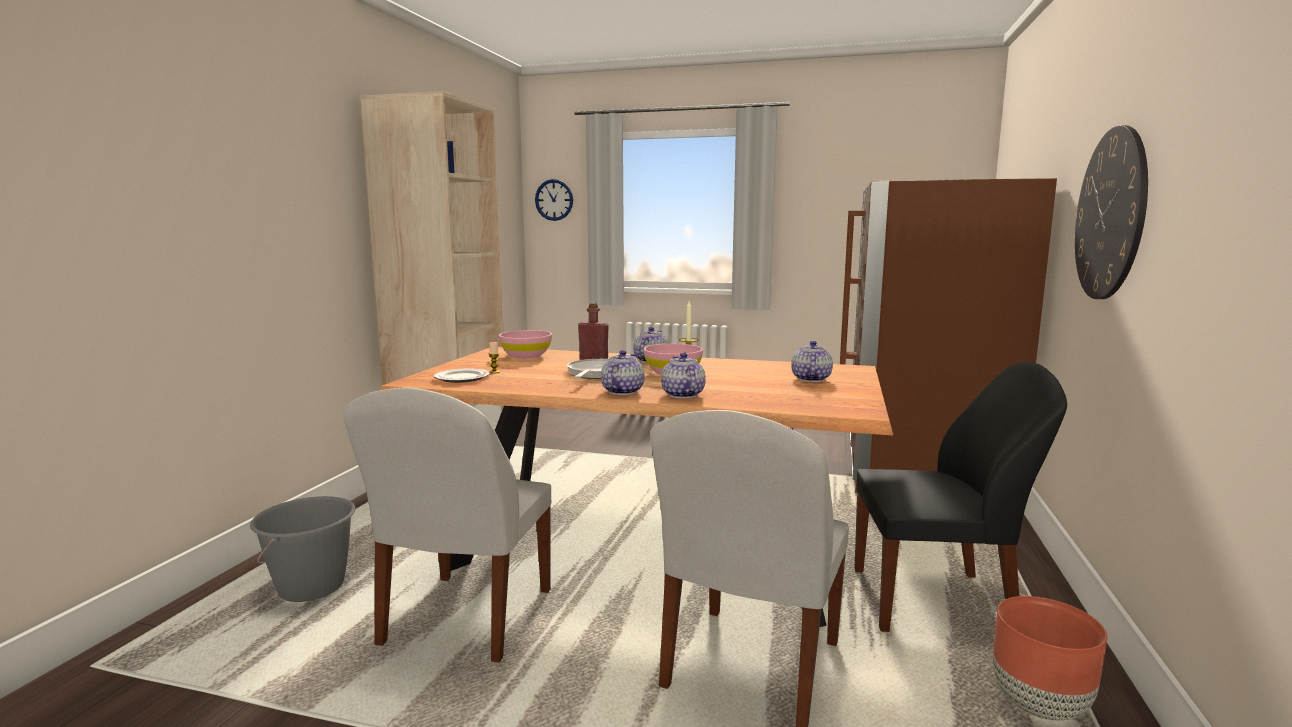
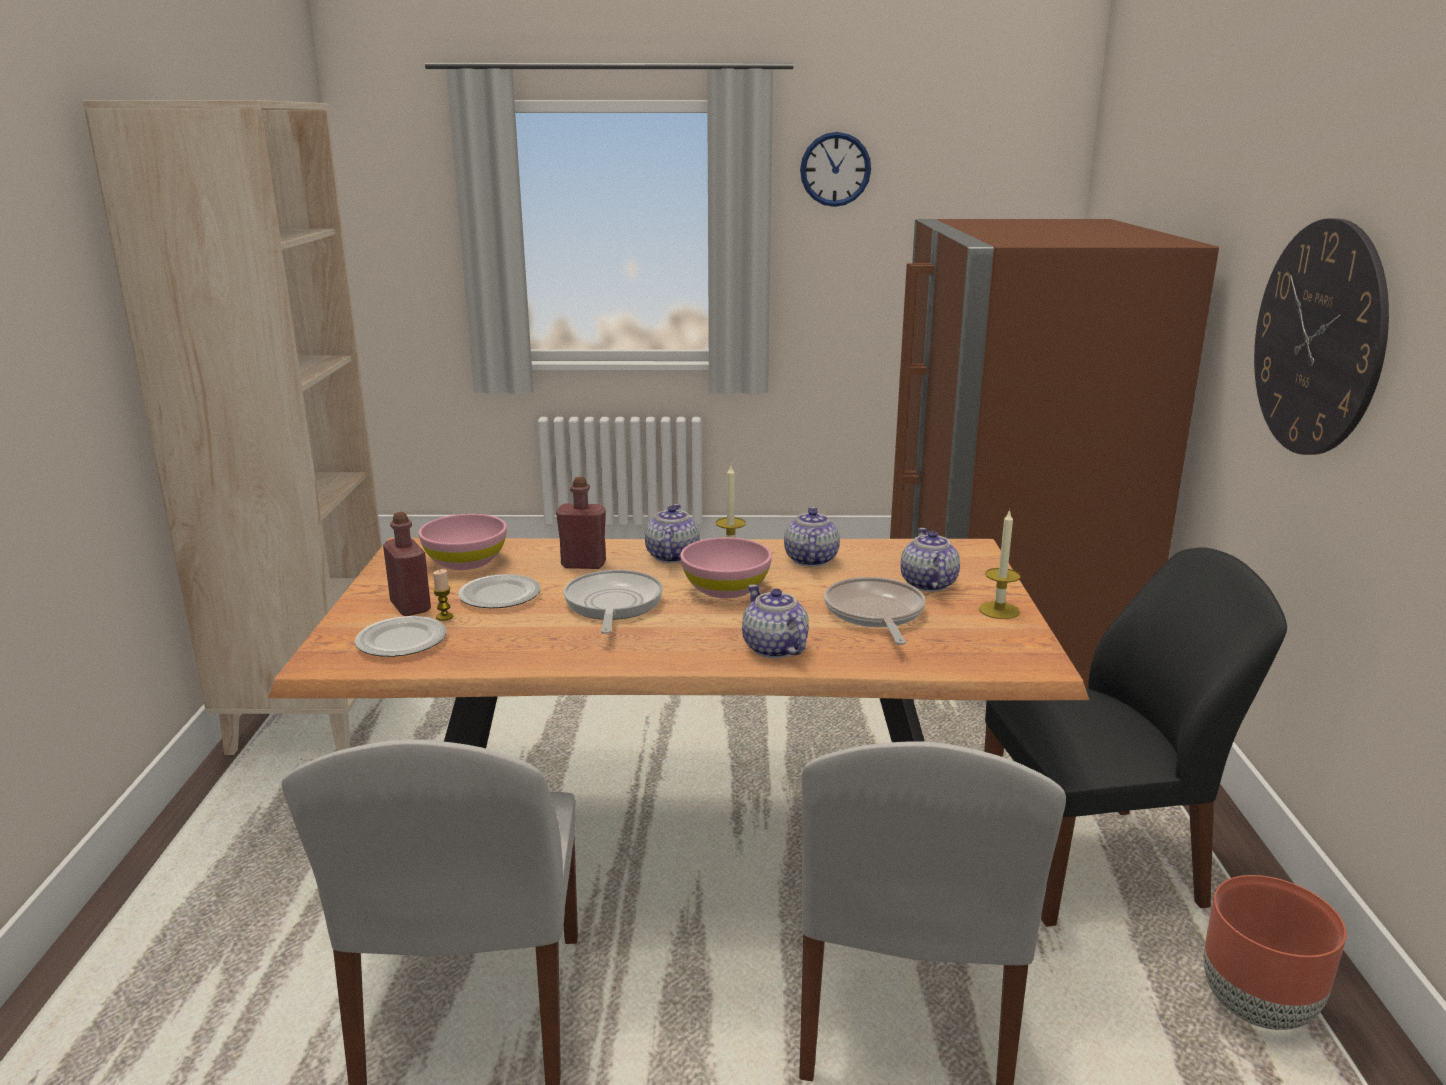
camera: 15 degrees left, 10 degrees up
(312, 588) = (187, 1003): grey bucket -> none
(479, 368) = (410, 607): none -> red bottle
(534, 367) = (500, 596): none -> plate
(554, 200) = (395, 215): wall clock -> wall clock (835, 169)
(622, 391) = (680, 650): teapot -> teapot (810, 560)
(762, 387) = (875, 614): none -> frying pan
(852, 391) = (999, 610): none -> candle

